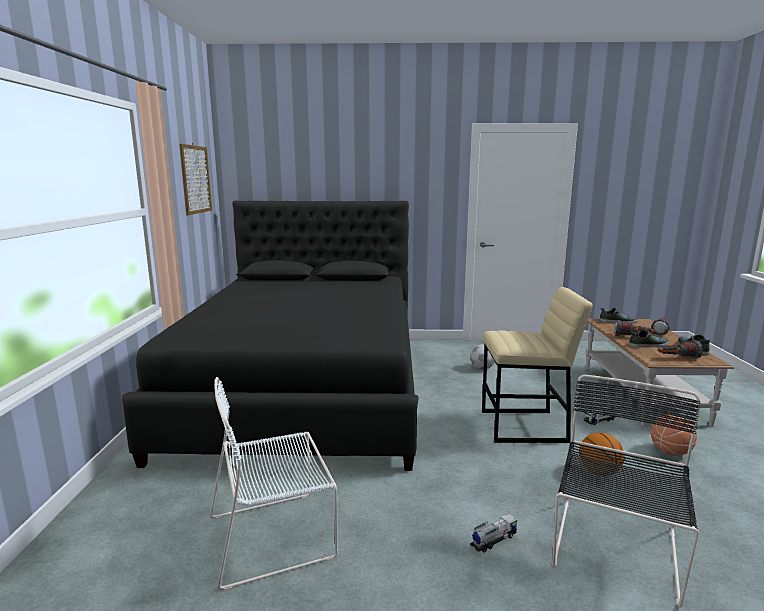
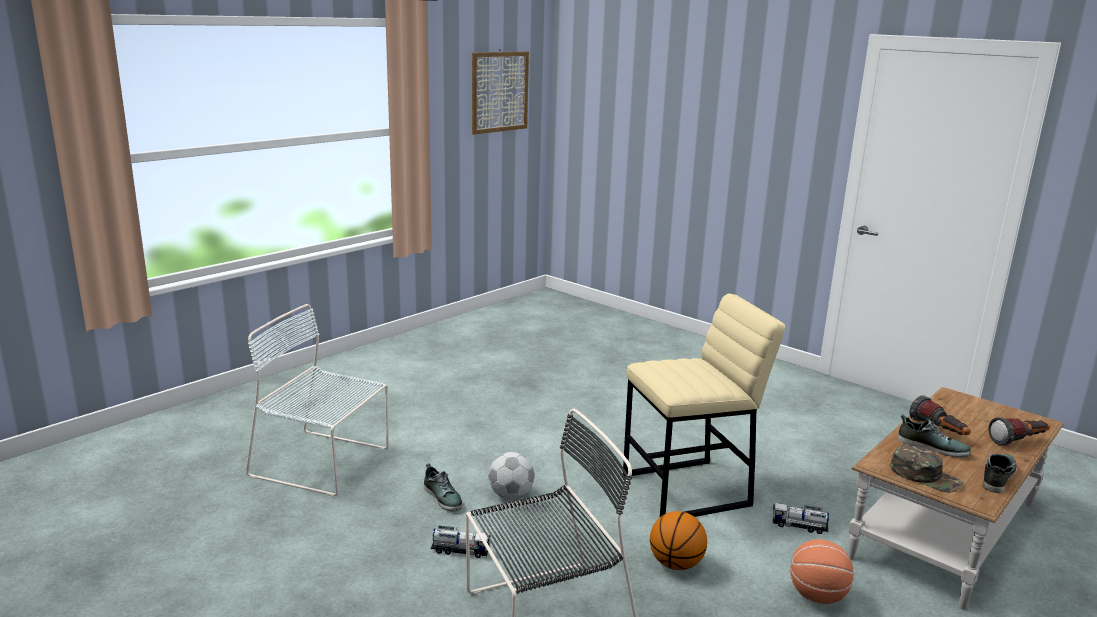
camera: 40 degrees right, 5 degrees up
(307, 387) = (534, 361): black bed -> none
(482, 368) = (769, 413): football -> football (510, 495)
(525, 426) = (689, 489): beige chair -> beige chair turned 60 degrees counterclockwise
(617, 321) = (983, 406): shoe -> shoe (443, 497)
(677, 358) = (925, 476): flashlight -> green cap

